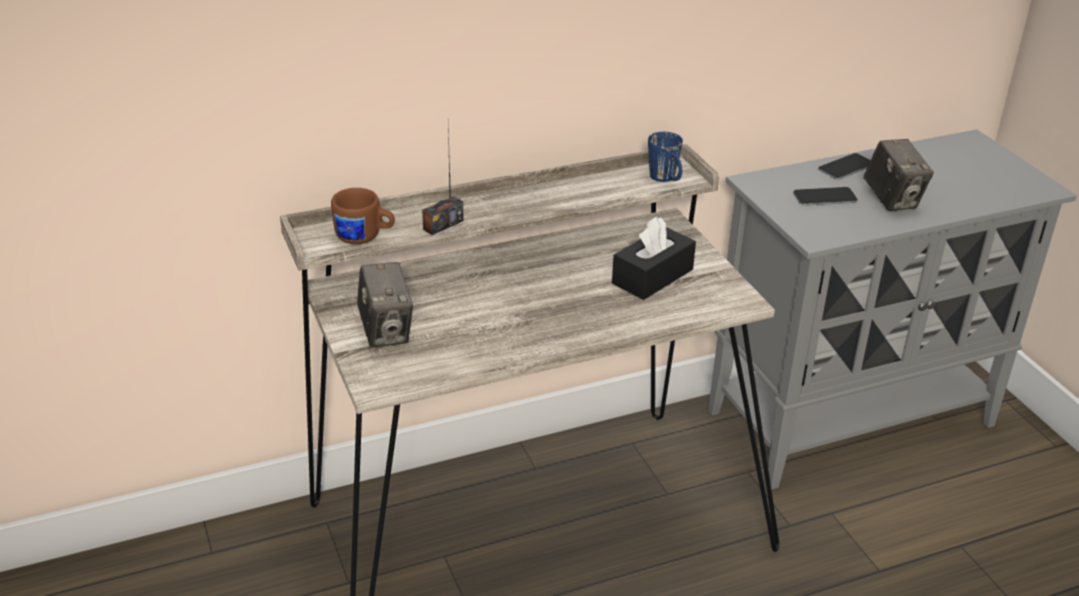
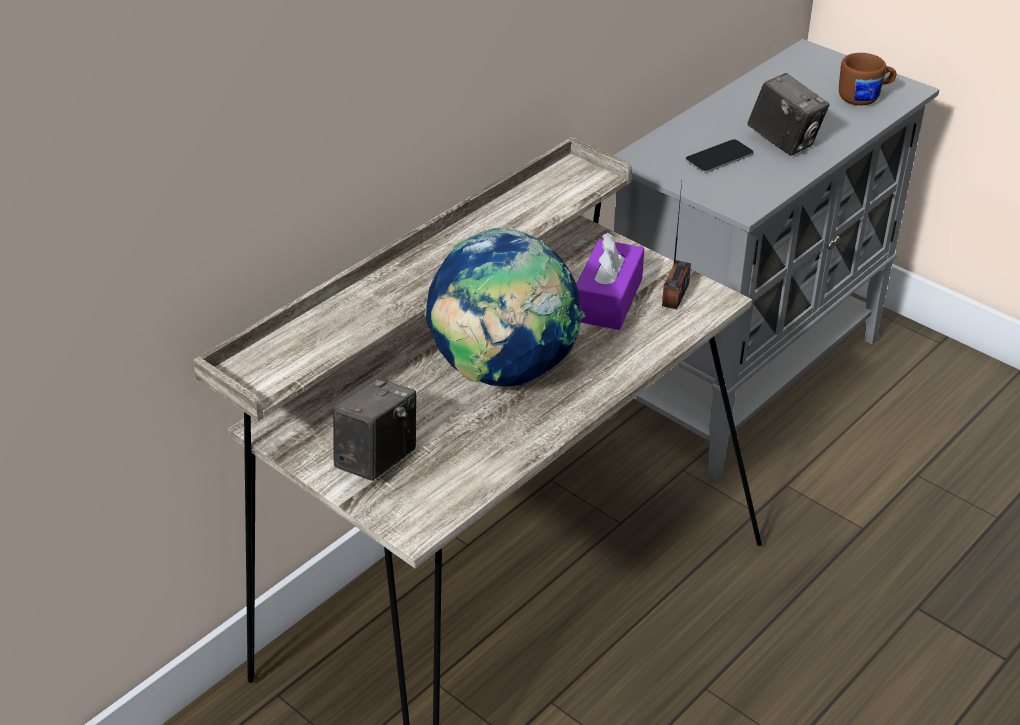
camera: 25 degrees left, 5 degrees up
(364, 238) = (306, 355): brown mug -> brown mug (865, 98)
(386, 332) = (377, 459): camera -> camera turned 105 degrees counterclockwise
(443, 225) = (382, 312): radio -> radio (675, 294)
(526, 303) = (502, 374): none -> globe
(652, 276) = (608, 299): black tissue box -> purple tissue box
(667, 180) = (576, 185): blue mug -> none
(846, 167) = (714, 116): phone -> none

